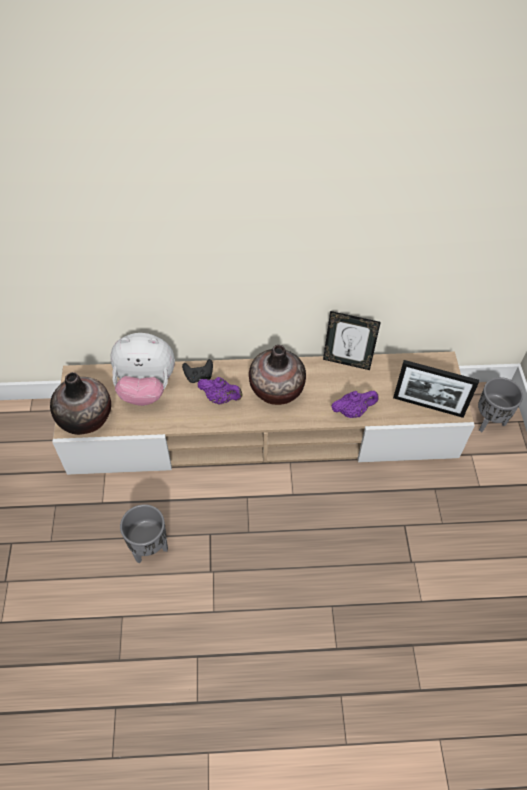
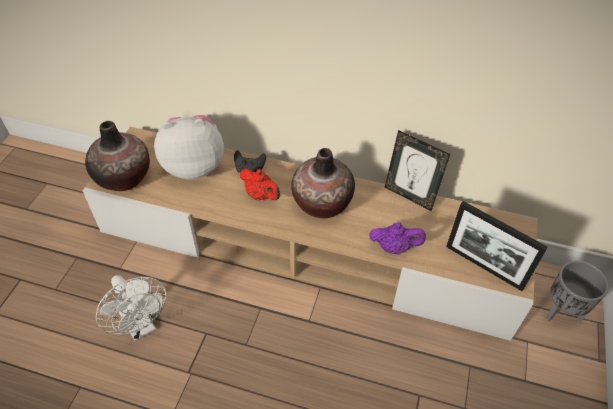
camera: 20 degrees right, 5 degrees down
(146, 387) = (194, 166): plush toy -> plush toy turned 150 degrees clockwise
(149, 547) = (141, 326): grey planter -> white fan
(220, 398) = (261, 195): purple teapot -> red teapot

